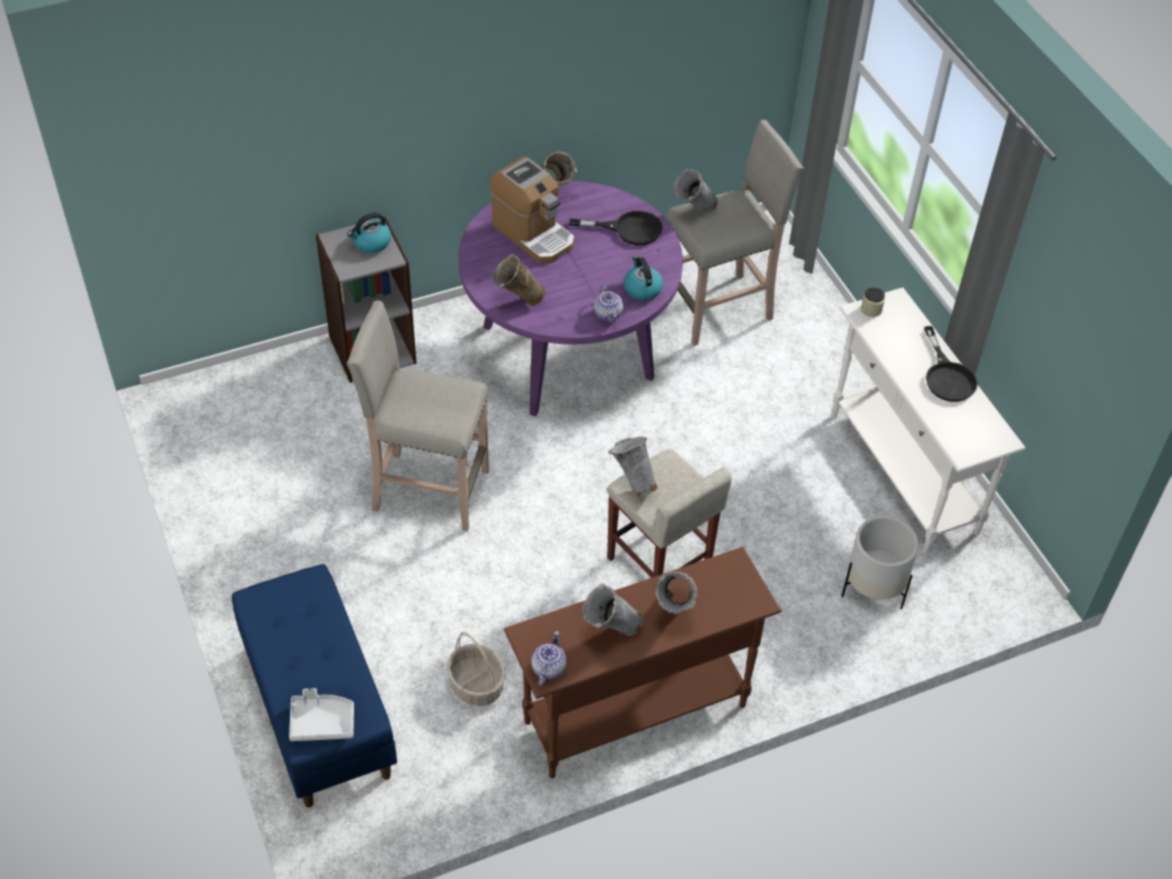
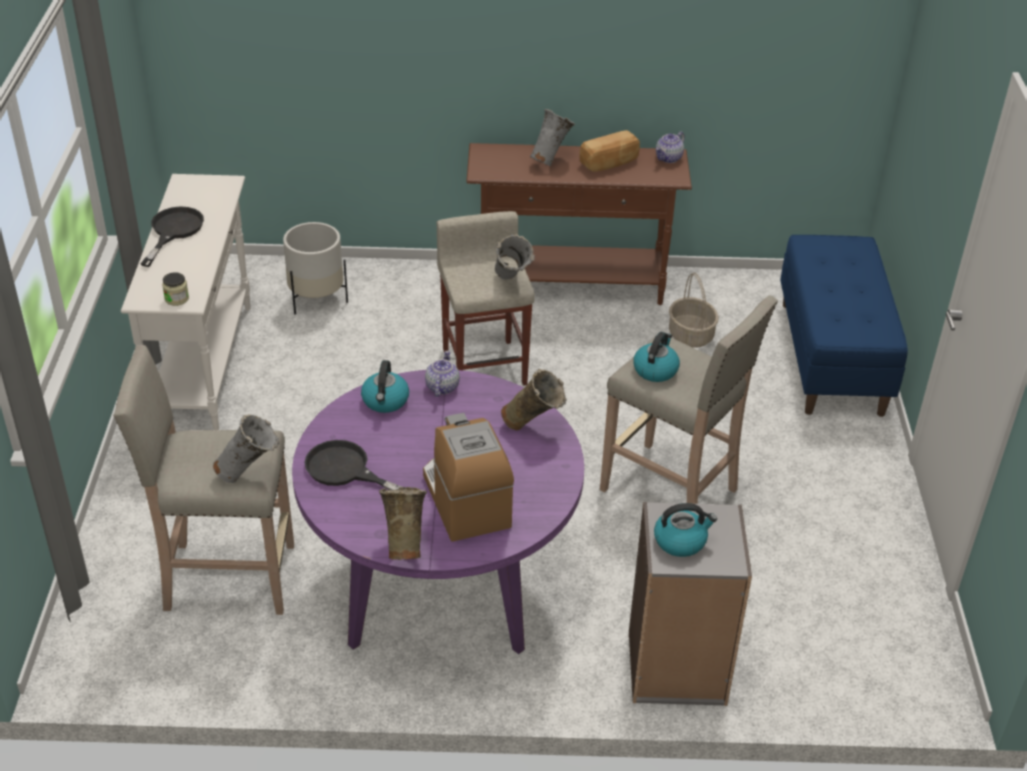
camera: 155 degrees left, 10 degrees down
(322, 722) = (844, 250): grey tray -> none
(449, 396) = (655, 369): none -> kettle
(610, 633) = (609, 163): grey vase -> bread

